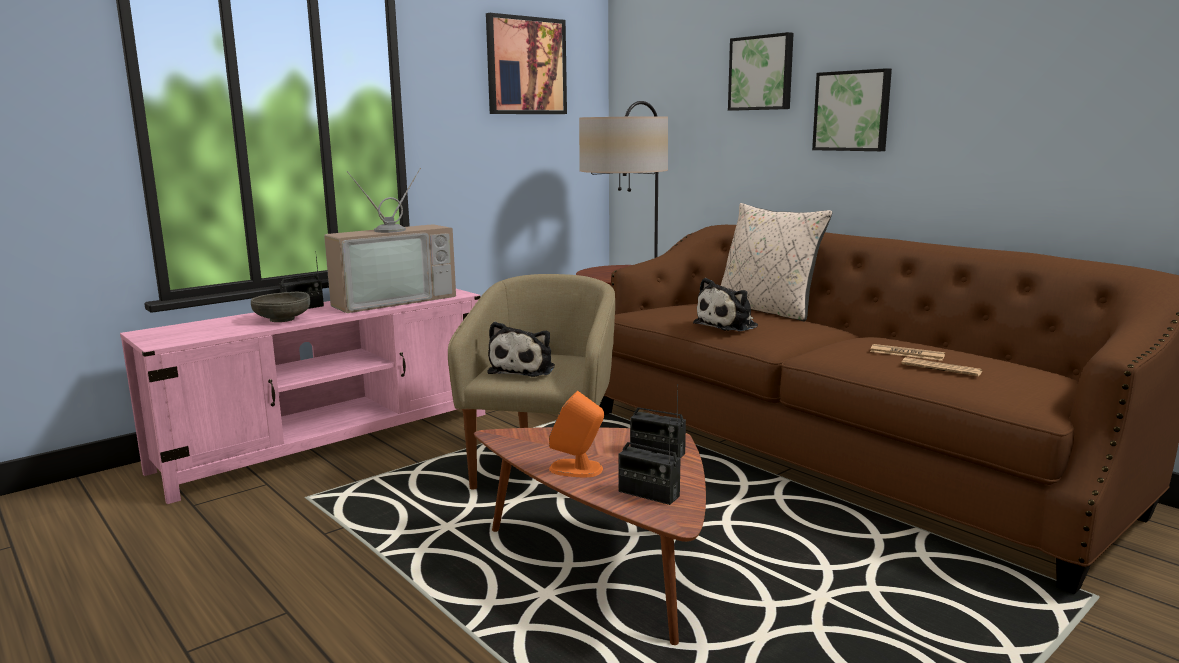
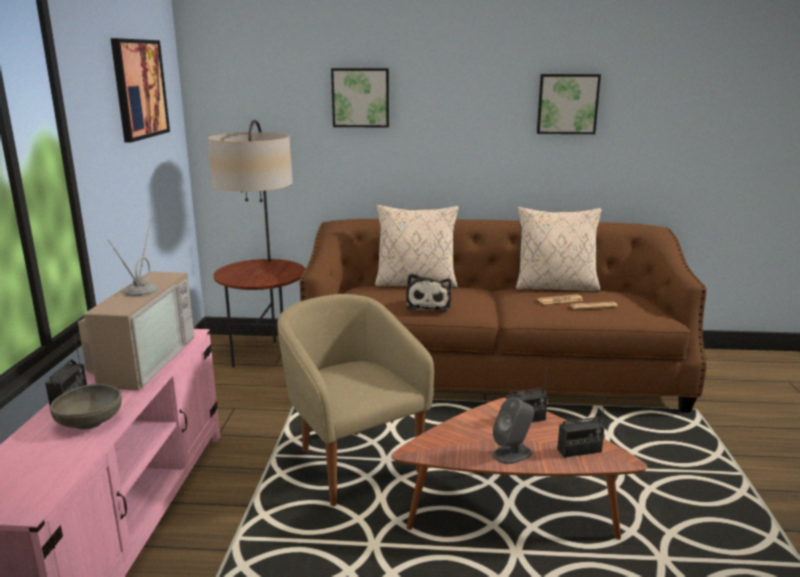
camera: 45 degrees left, 5 degrees up
(524, 369) = (350, 388): plush toy -> none
(576, 469) = (512, 453): orange speaker -> grey speaker
(852, 111) = (443, 129): picture -> picture (567, 104)
(946, 345) = (555, 287): none -> beige pillow

